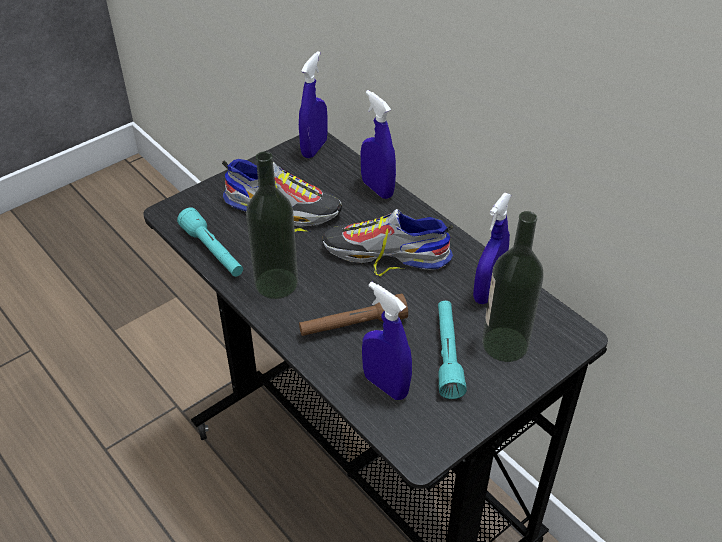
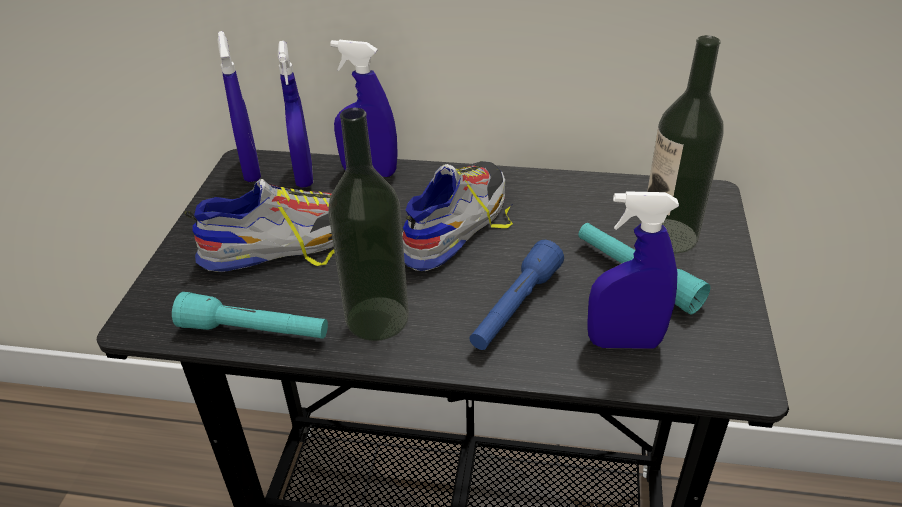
camera: 40 degrees left, 5 degrees down
(353, 325) = (515, 307): brown flashlight -> blue flashlight
(386, 253) = (456, 222): shoe -> shoe turned 150 degrees clockwise
(487, 291) = (592, 201): blue spray bottle -> blue spray bottle (304, 175)

